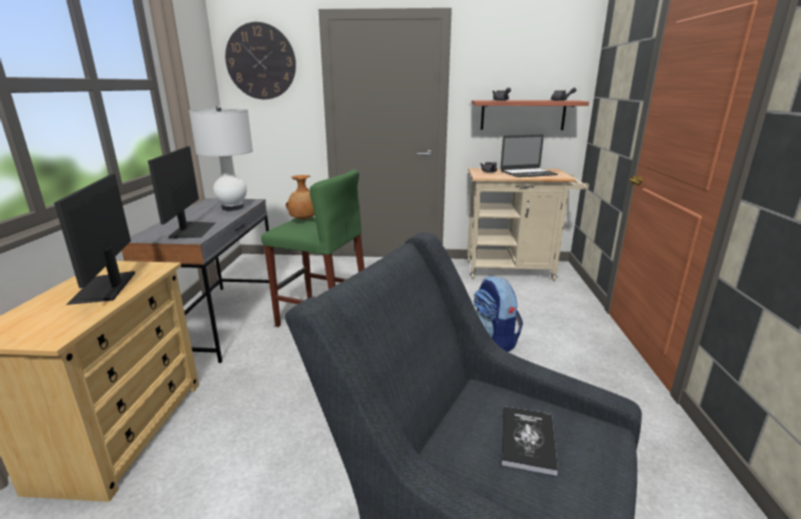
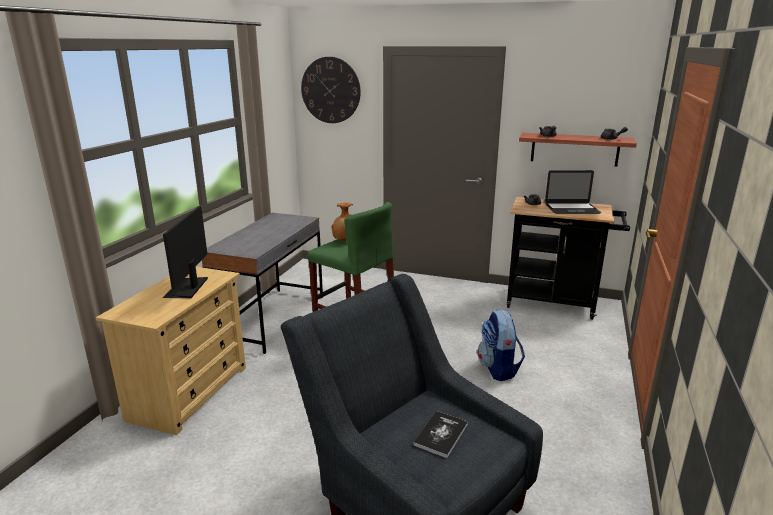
camera: 15 degrees right, 0 degrees up
(192, 230) = (253, 245): monitor -> none
(233, 207) = (290, 224): white table lamp -> none
(515, 270) = (557, 303): beige cart -> black cart

